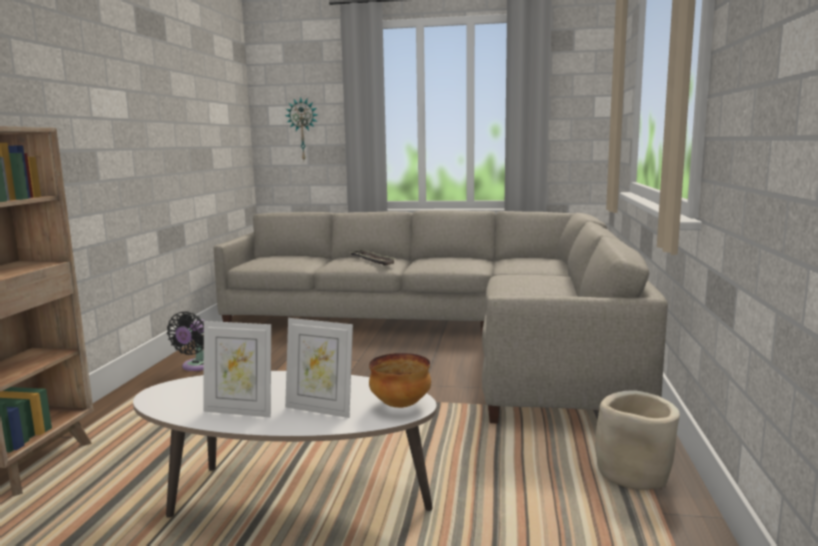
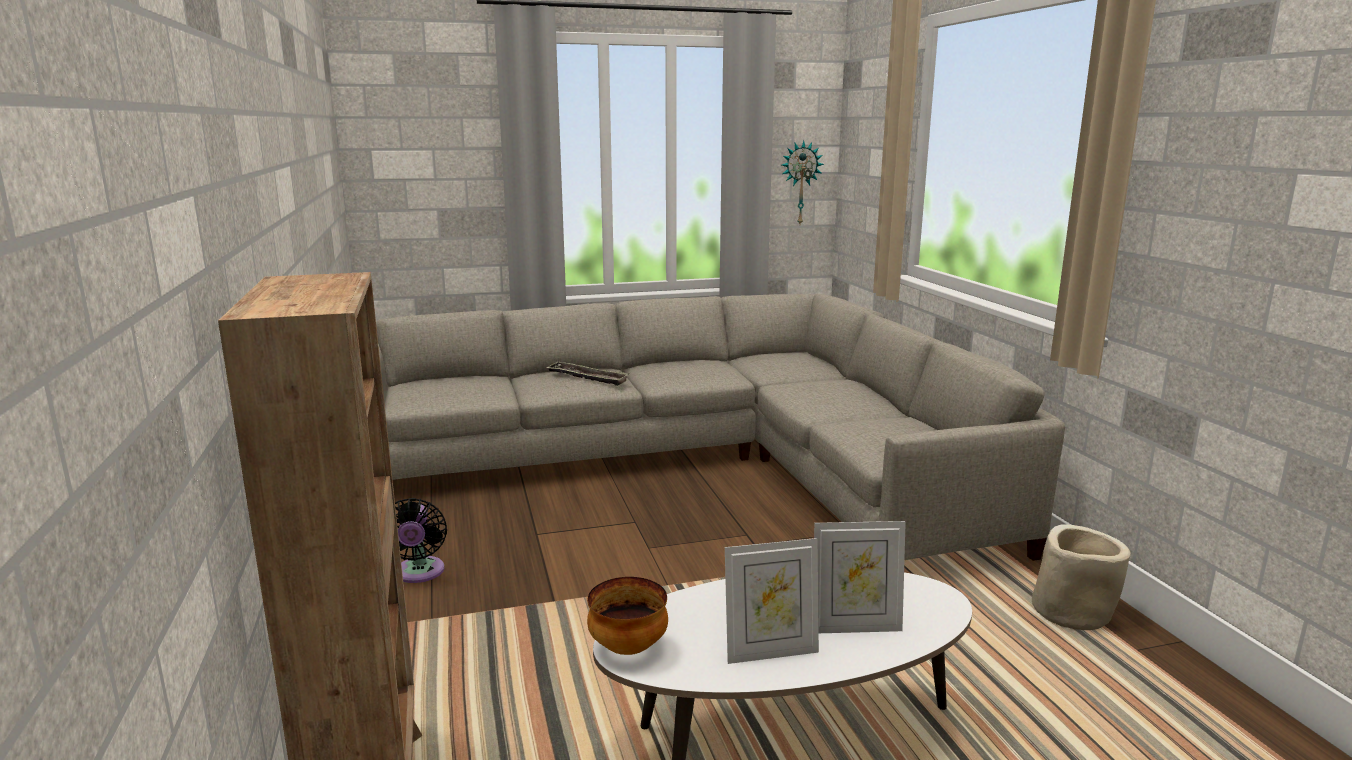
camera: 25 degrees left, 5 degrees up
(303, 129) = (431, 186): wall clock -> wall clock (800, 183)
(401, 405) = (928, 600): bowl -> bowl (629, 647)

